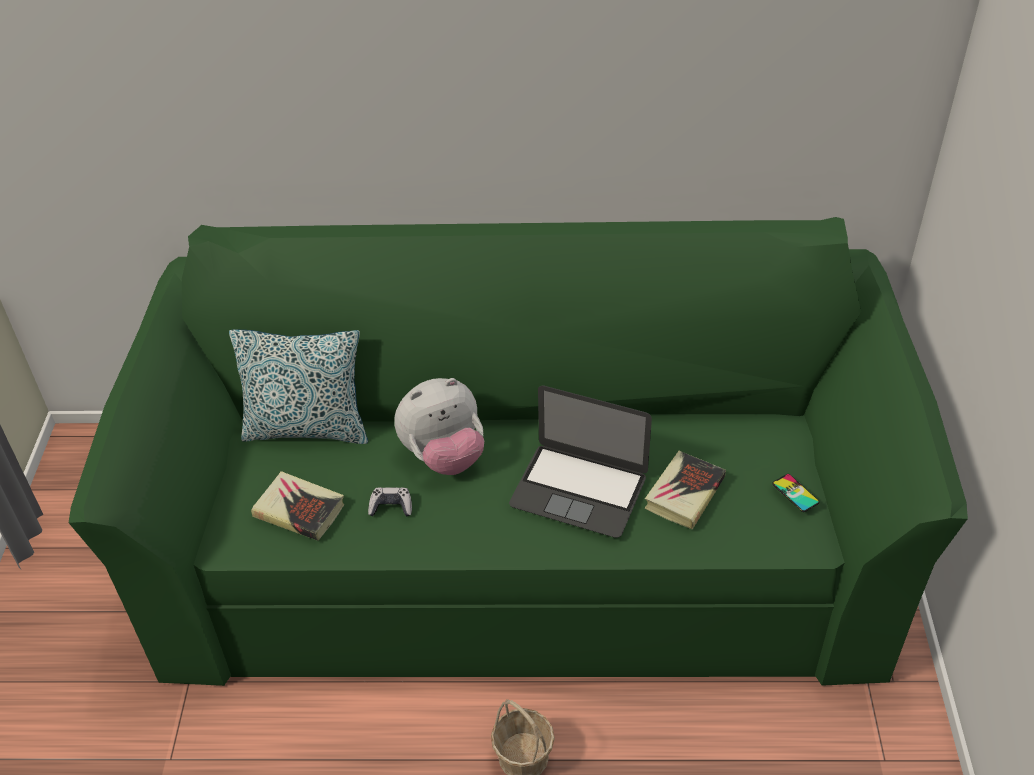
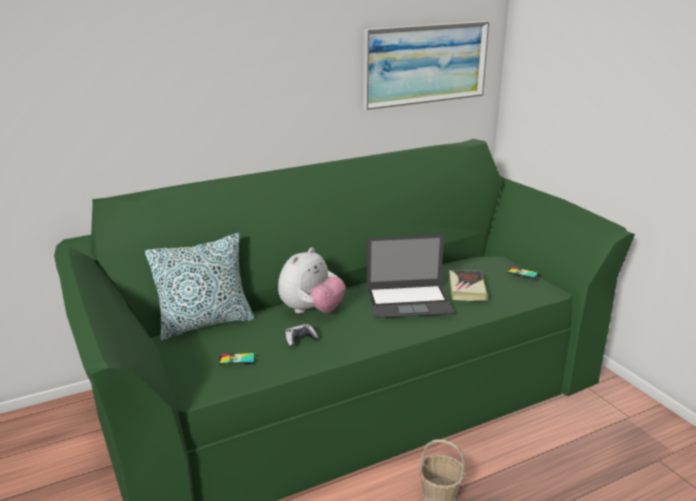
camera: 30 degrees left, 20 degrees down
(299, 510) = (237, 359): book -> phone
(777, 78) = (425, 63): none -> picture

